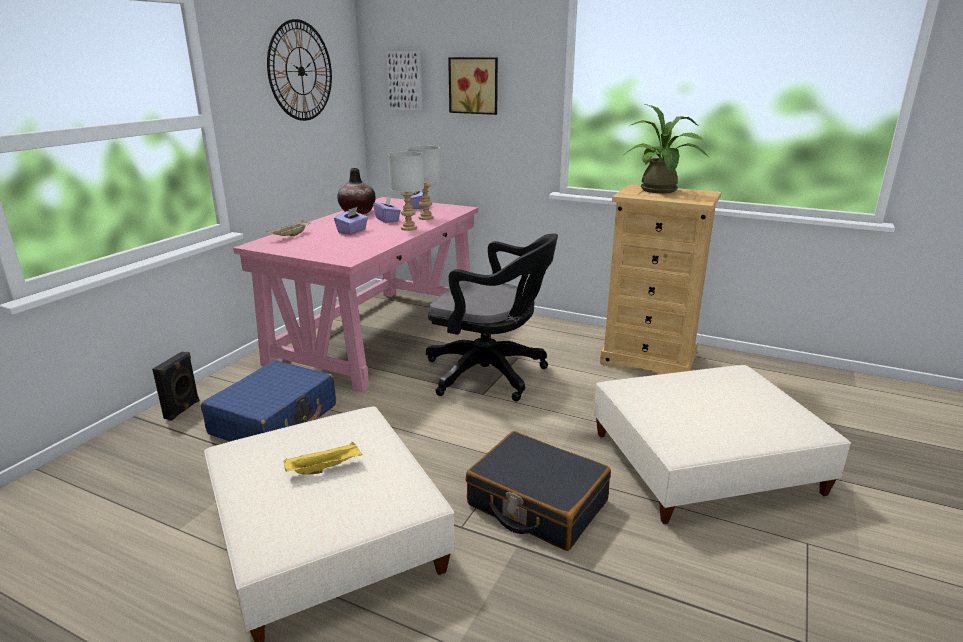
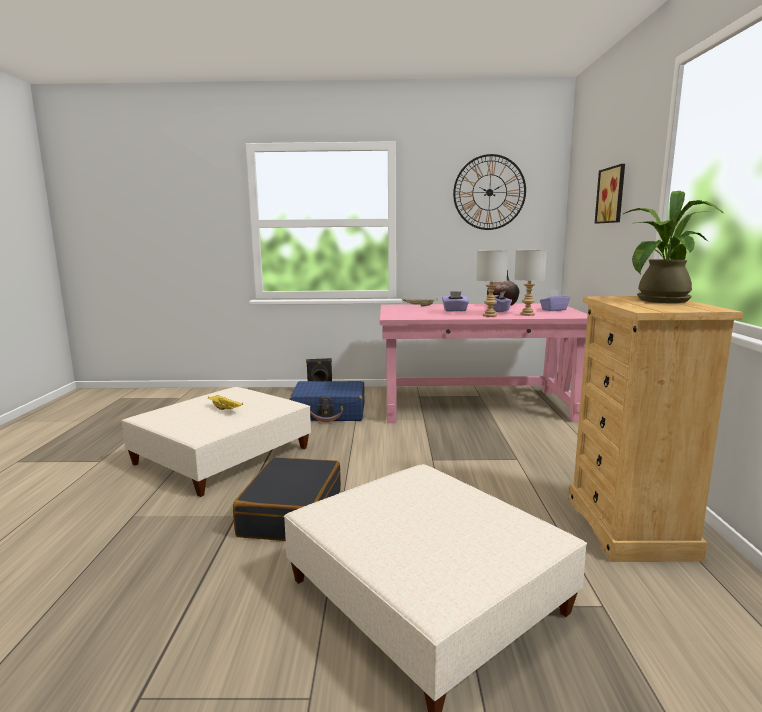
camera: 65 degrees right, 10 degrees down
(406, 81) = (583, 198): picture -> none
(491, 374) = (469, 455): black office chair -> none

